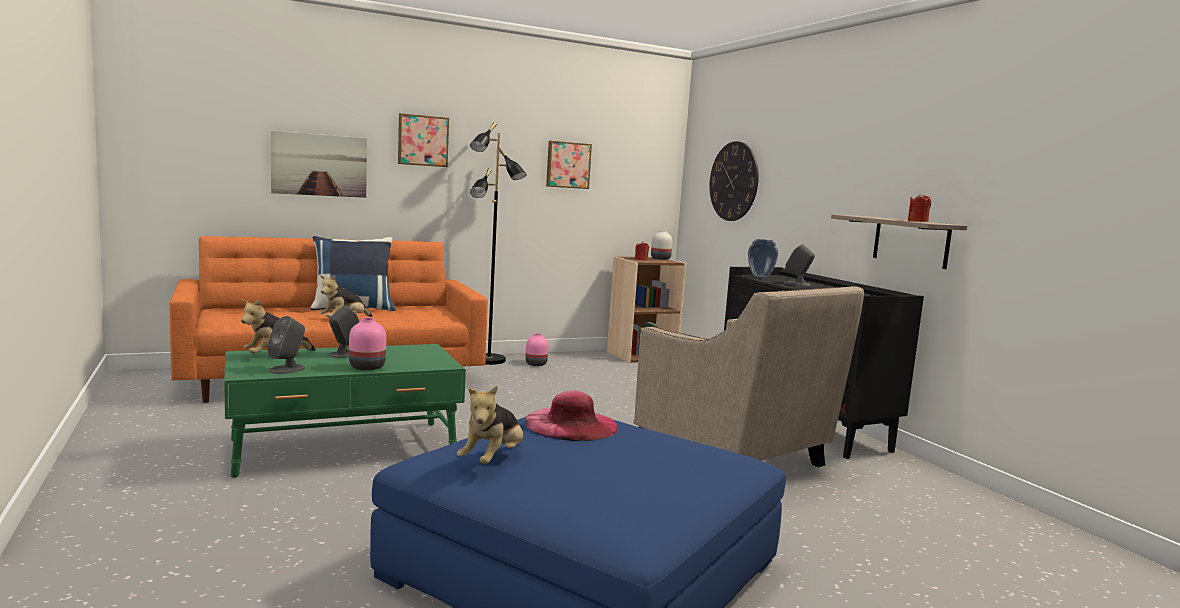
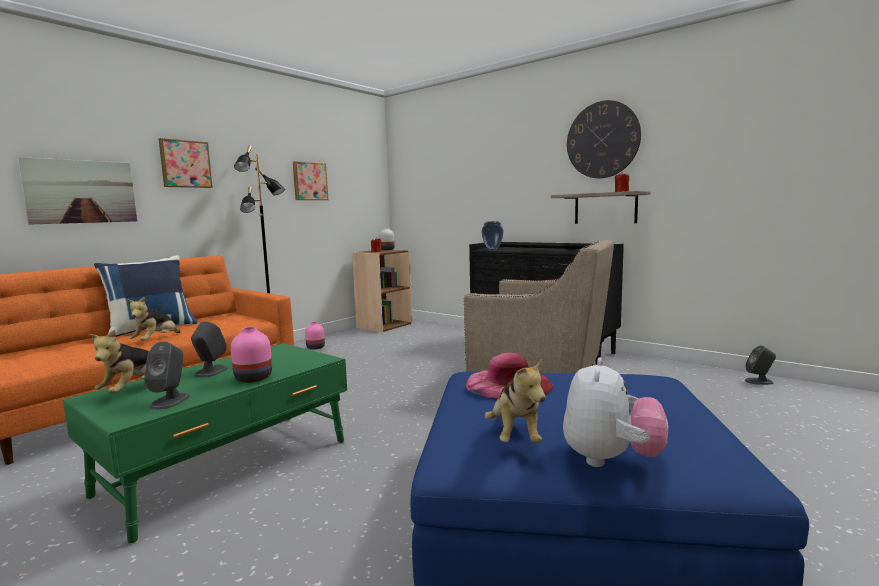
camera: 25 degrees left, 0 degrees up
(535, 496) = (610, 460): none -> plush toy
(733, 181) = (440, 184): wall clock -> wall clock (602, 140)
(797, 284) = (525, 249): grey speaker -> grey speaker (759, 381)

